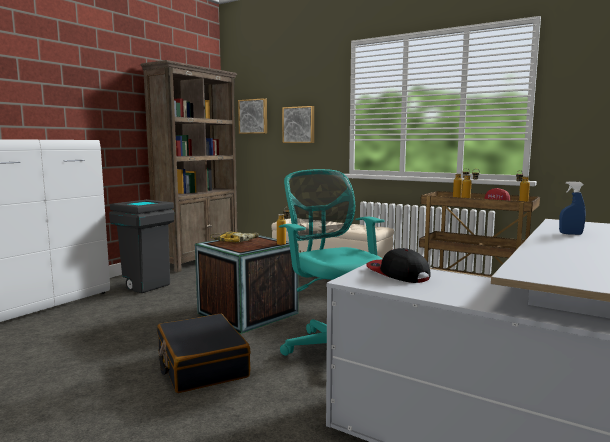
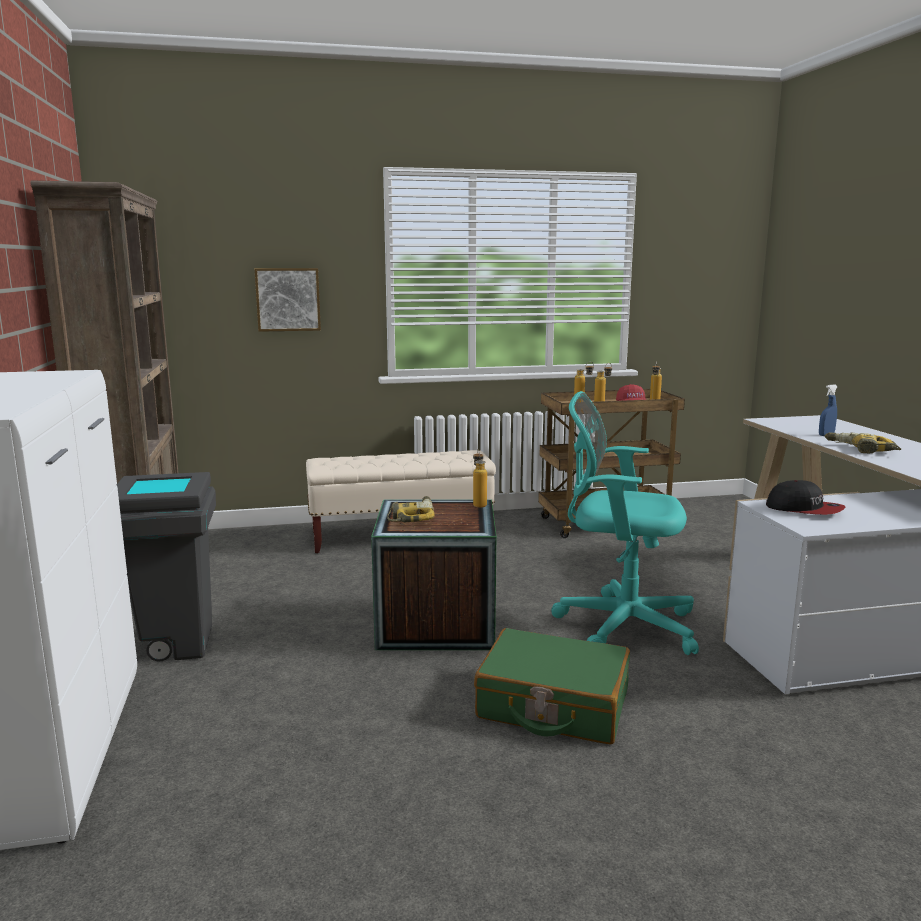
camera: 45 degrees left, 5 degrees up
(201, 365) = (553, 705): black suitcase -> green suitcase
(253, 116) = (182, 282): picture -> none
(397, 273) = (804, 509): cap -> cap turned 150 degrees counterclockwise
(552, 244) = (860, 449): none -> power drill

